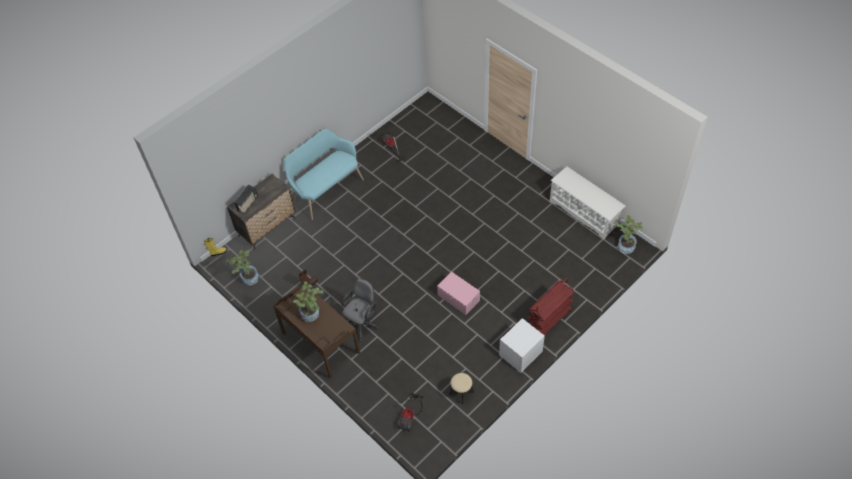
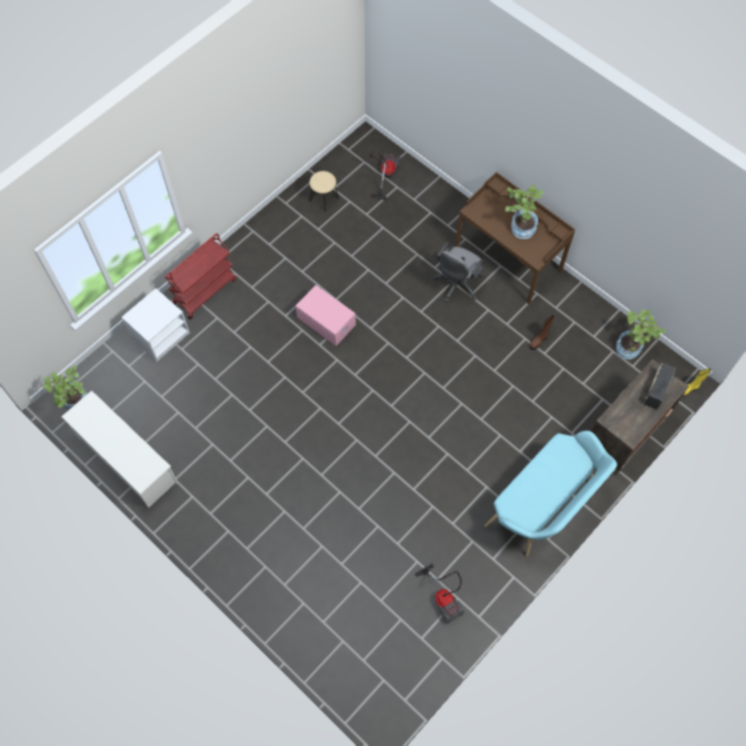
camera: 175 degrees right, 10 degrees up
(520, 354) = (247, 246): white nightstand -> white nightstand (160, 335)

